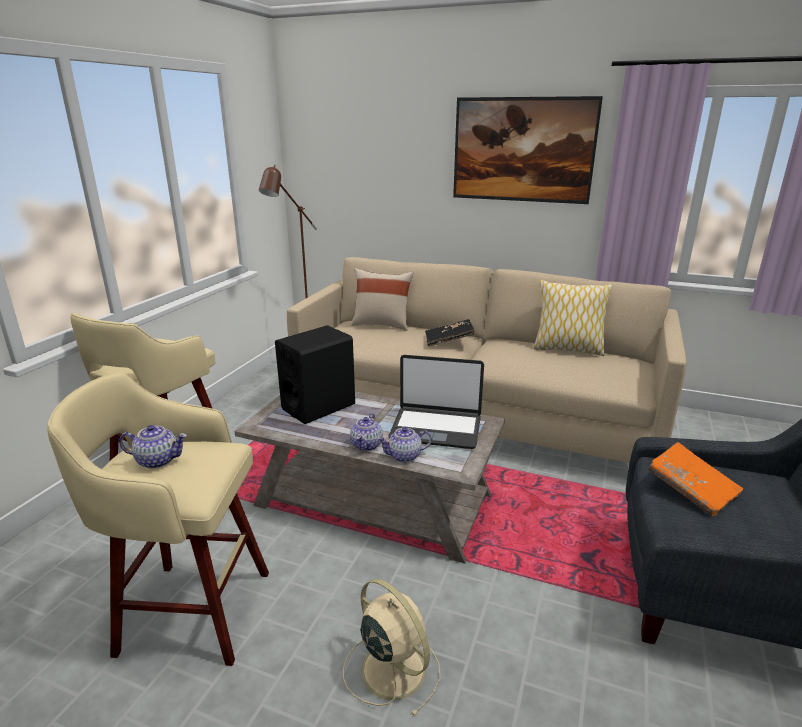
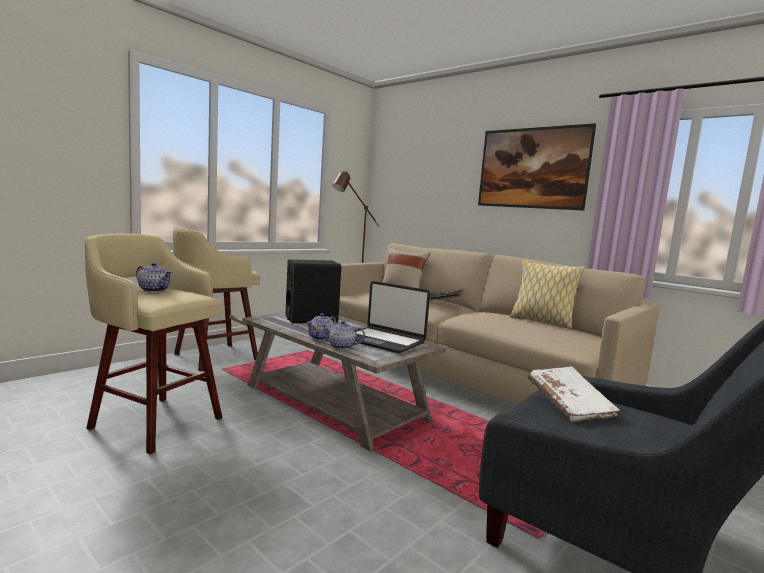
camera: 20 degrees right, 15 degrees down
(391, 668) = (253, 489): beige fan -> none
(691, 489) = (569, 406): orange book -> white book

